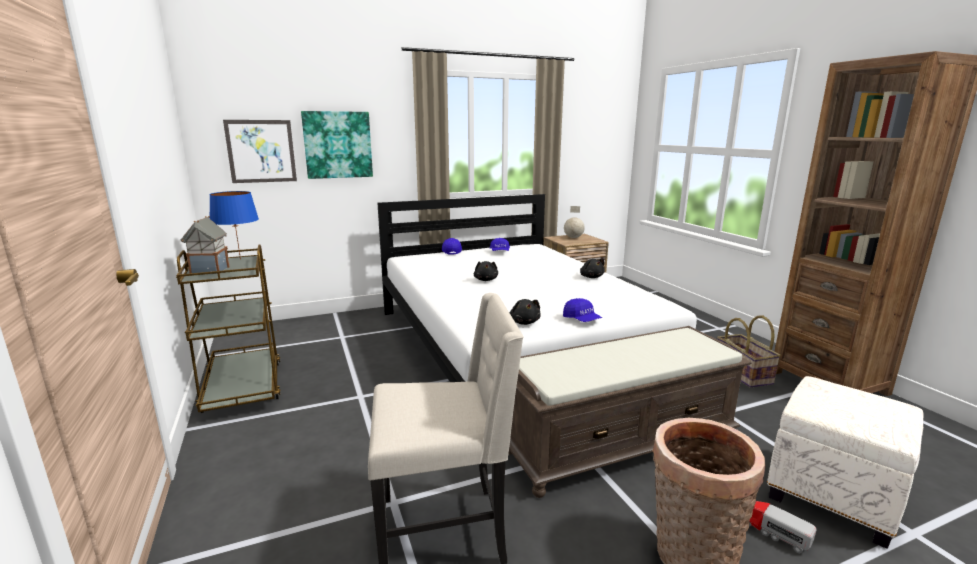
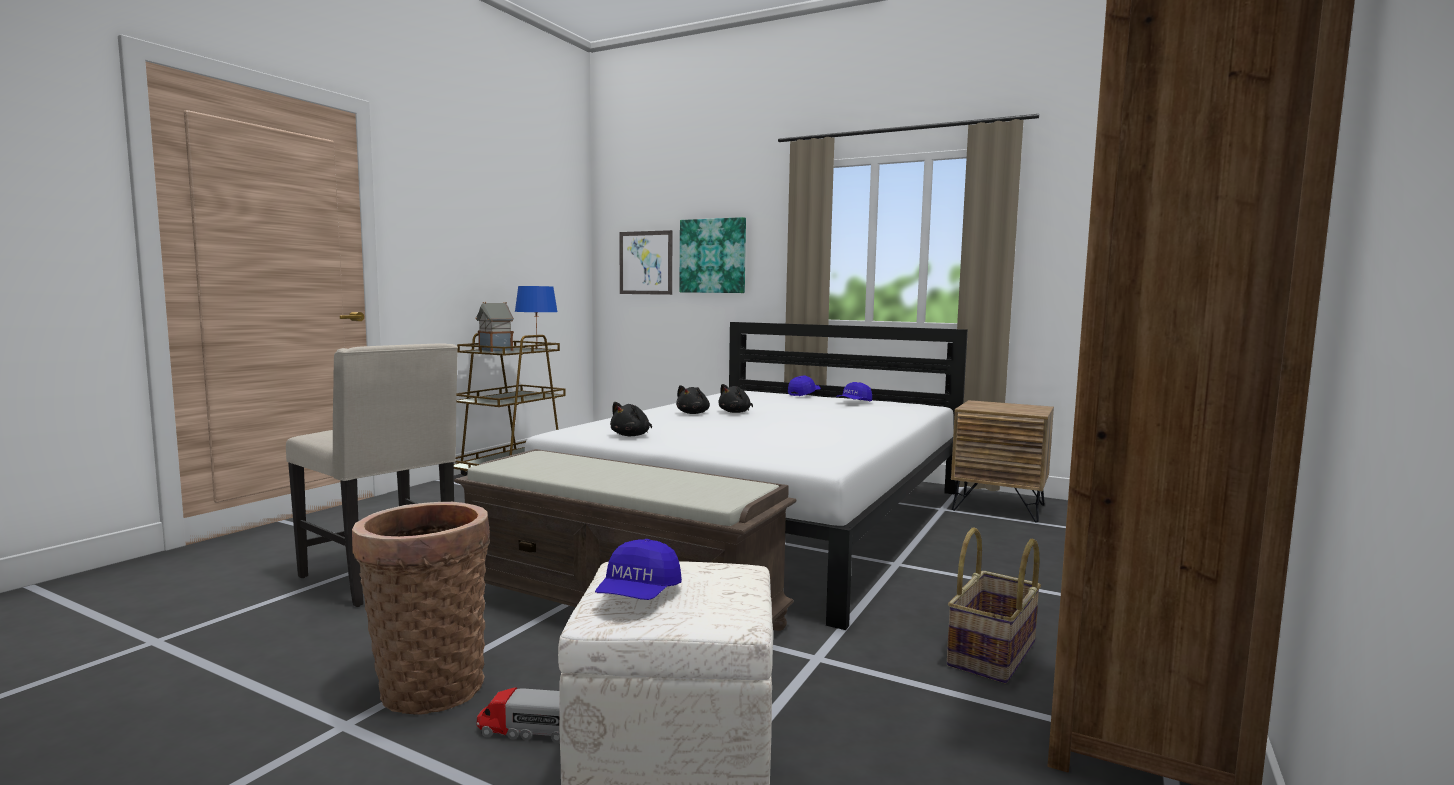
camera: 50 degrees right, 10 degrees down
(573, 237) = (1009, 406): globe -> none
(581, 320) = (683, 447): blue cap -> blue cap (638, 595)
(591, 277) = (858, 432): black plush toy -> black plush toy (693, 413)
(773, 532) = (526, 730): toy truck -> toy truck turned 90 degrees counterclockwise

